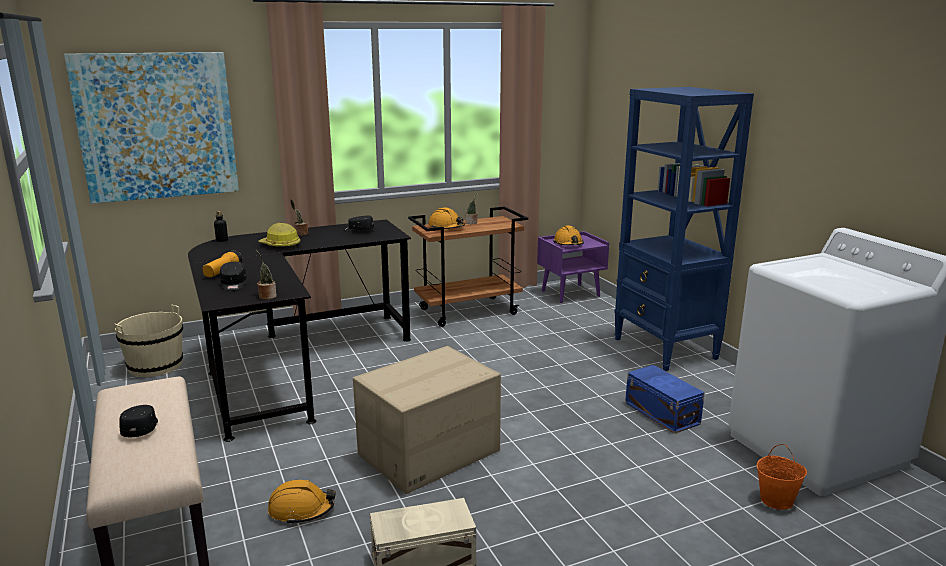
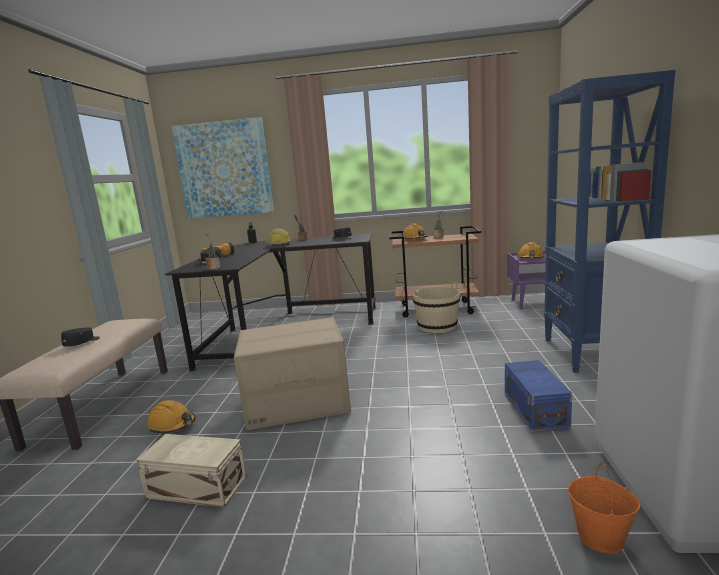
camera: 30 degrees right, 5 degrees down
(155, 366) = (210, 322): beige bucket -> beige bucket (437, 326)

